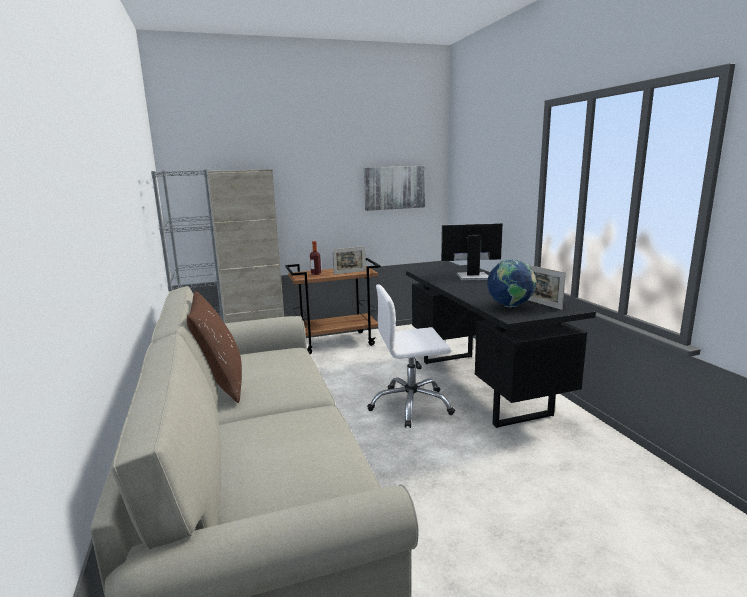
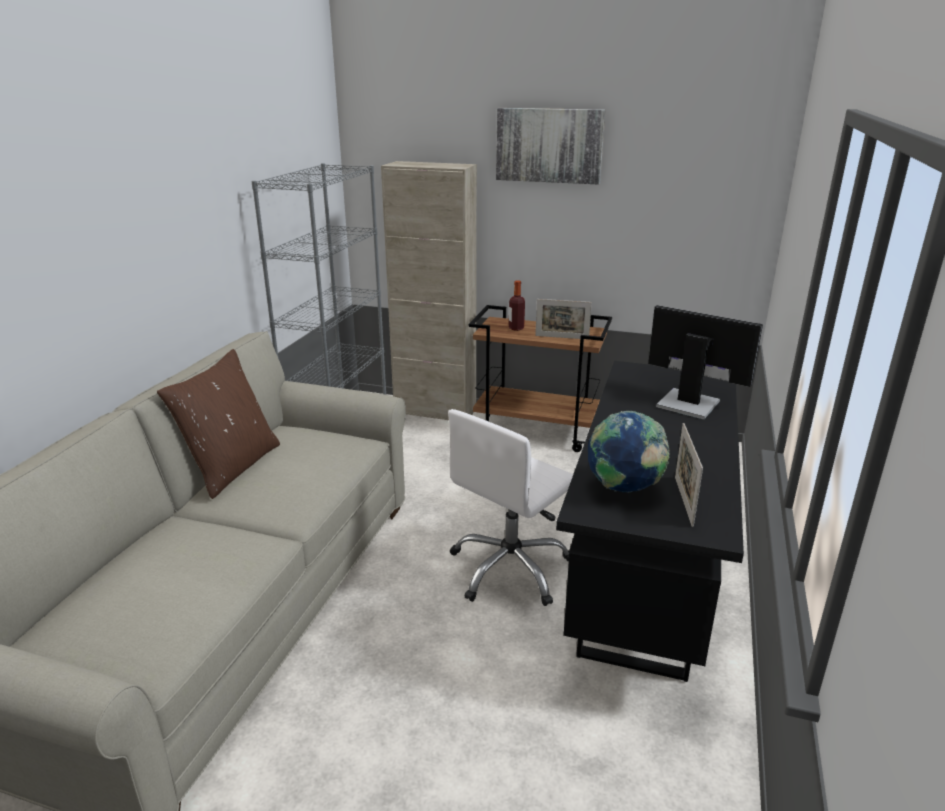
camera: 35 degrees right, 10 degrees up
(394, 187) = (677, 209): picture -> picture (549, 145)
(411, 406) = (510, 568): white office chair -> white office chair turned 75 degrees counterclockwise

